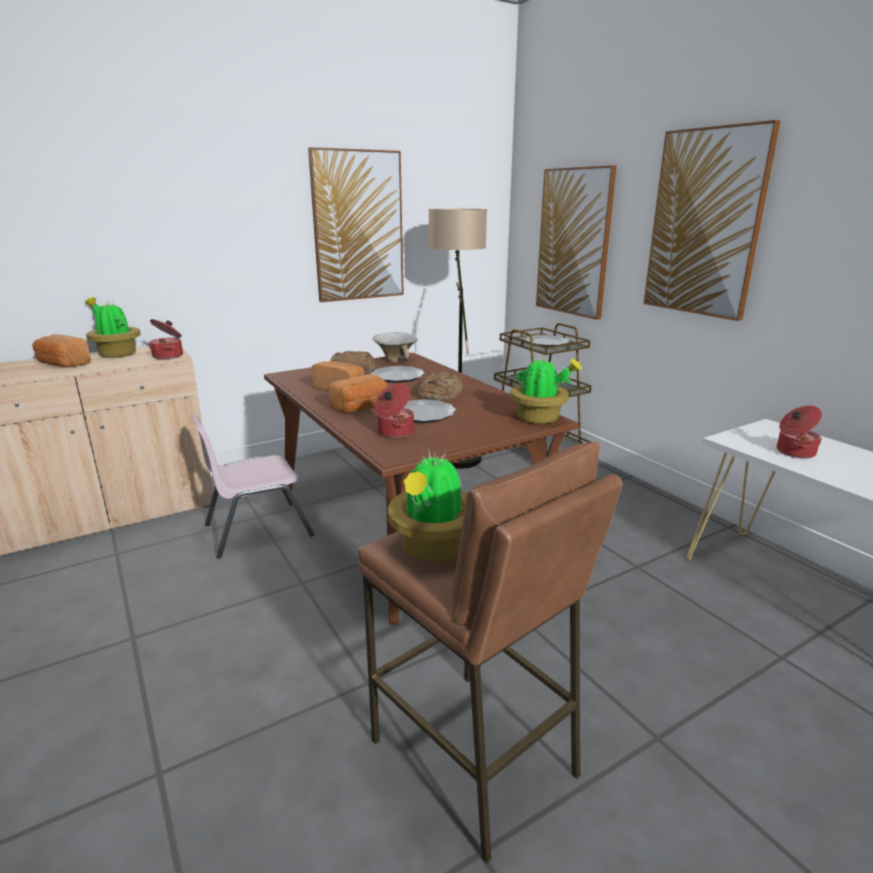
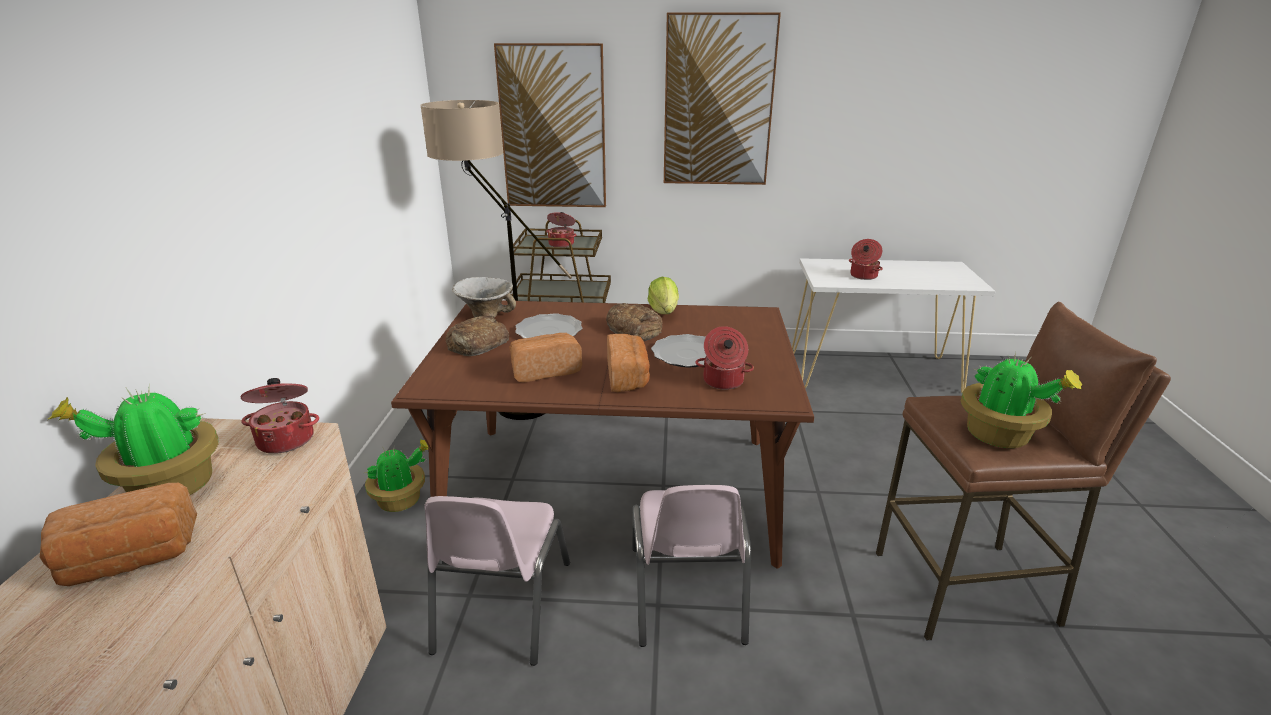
camera: 55 degrees left, 5 degrees up
(323, 591) = (686, 593): none -> pink chair
(358, 226) = (336, 144): picture -> none
(487, 393) = (664, 311): none -> lettuce
(540, 418) = (757, 315): potted plant -> potted plant (402, 500)
(546, 343) = (562, 244): plate -> cooking pot

